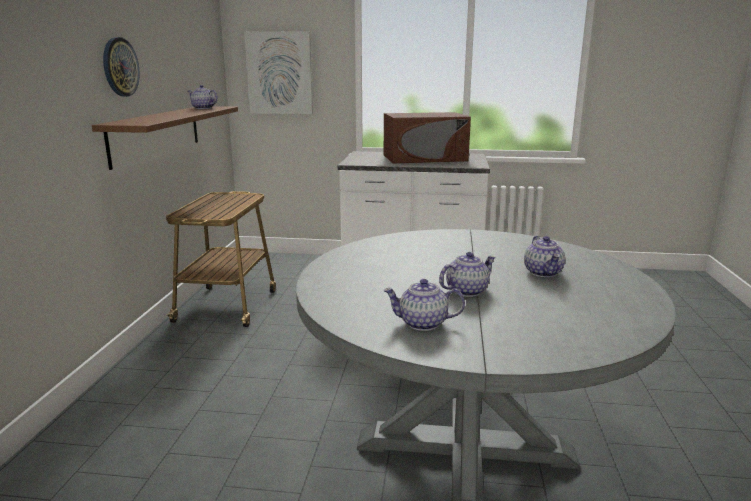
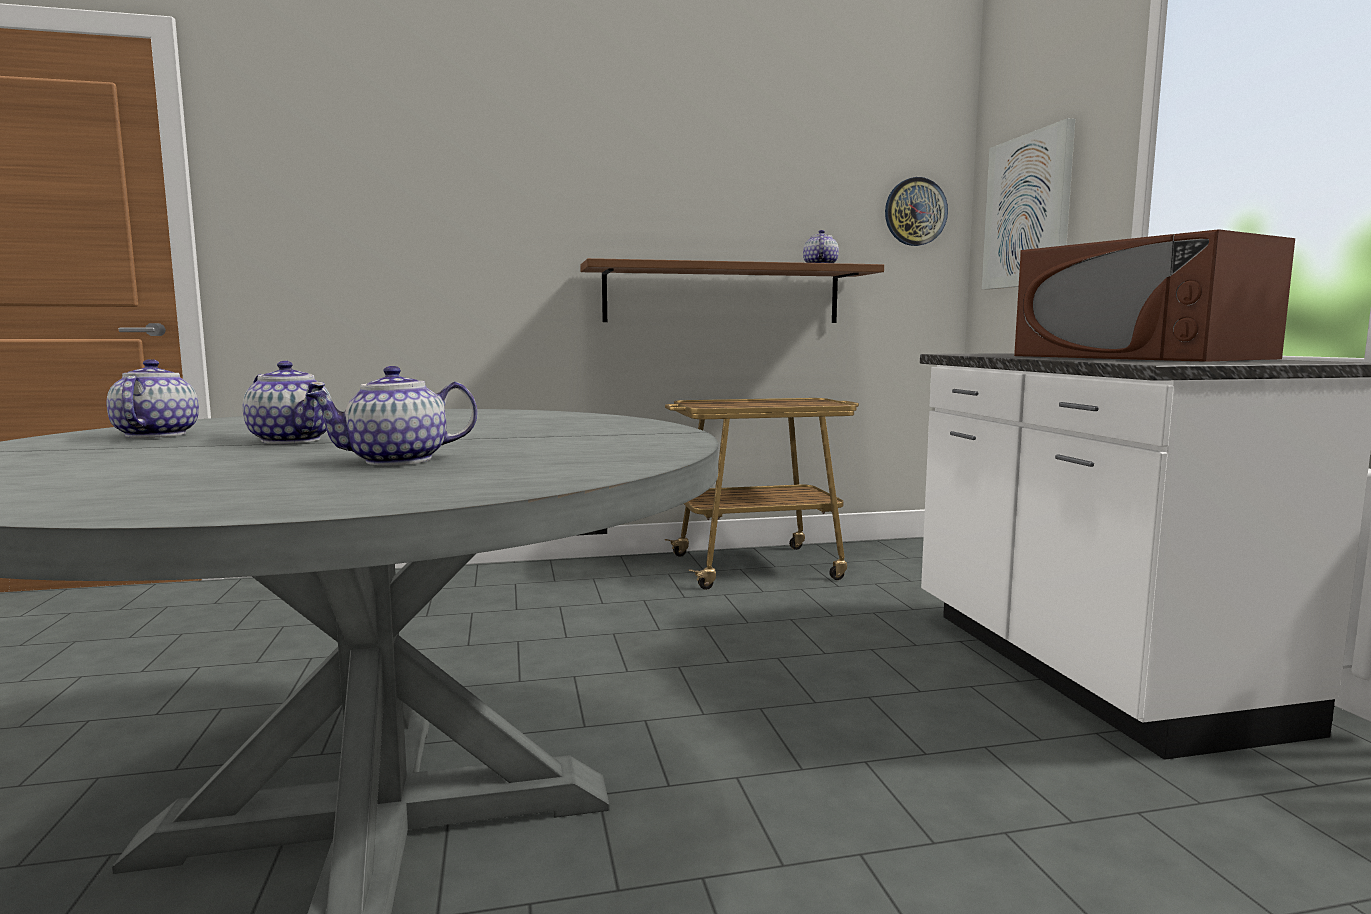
camera: 70 degrees right, 10 degrees down
(120, 67) = (656, 200): wall clock -> wall clock (915, 212)

